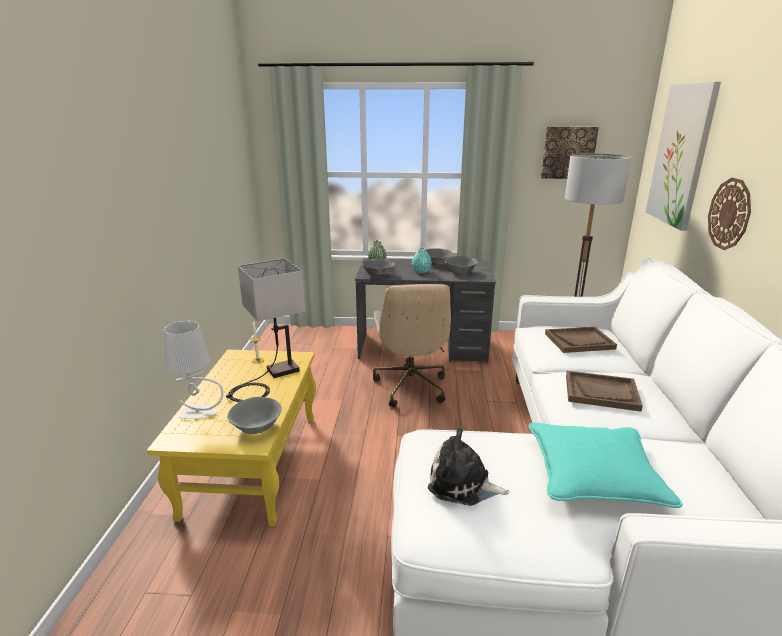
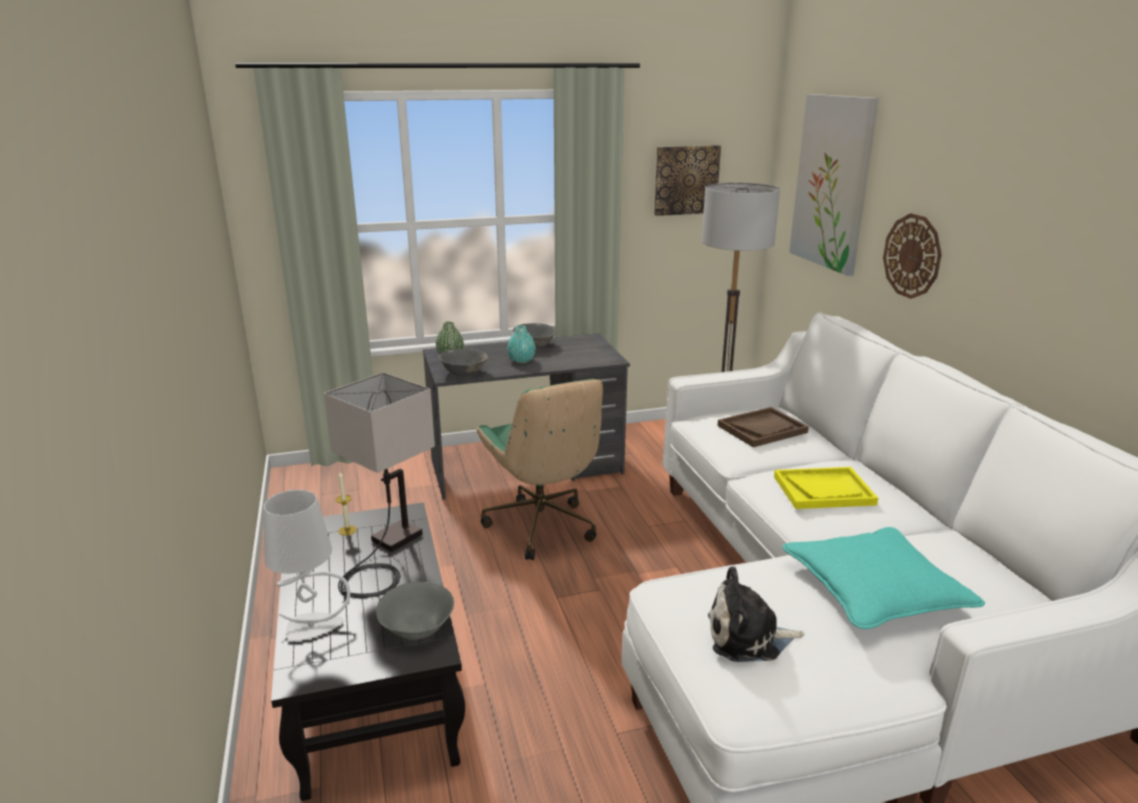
camera: 20 degrees left, 0 degrees up
(253, 464) = (374, 687): yellow coffee table -> black coffee table
(410, 389) = (541, 530): grey office chair -> green office chair
(460, 272) = (574, 354): grey bowl -> none
(601, 392) = (823, 490): brown tray -> yellow tray

